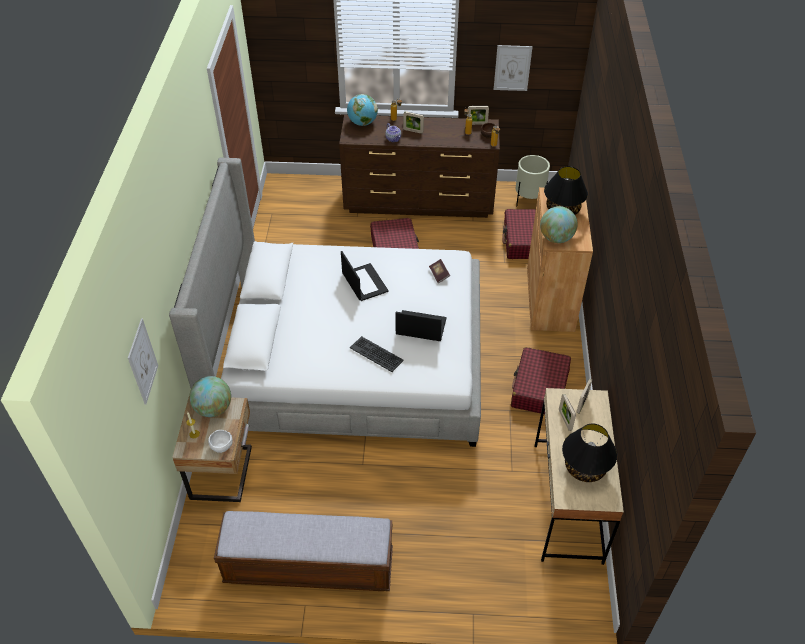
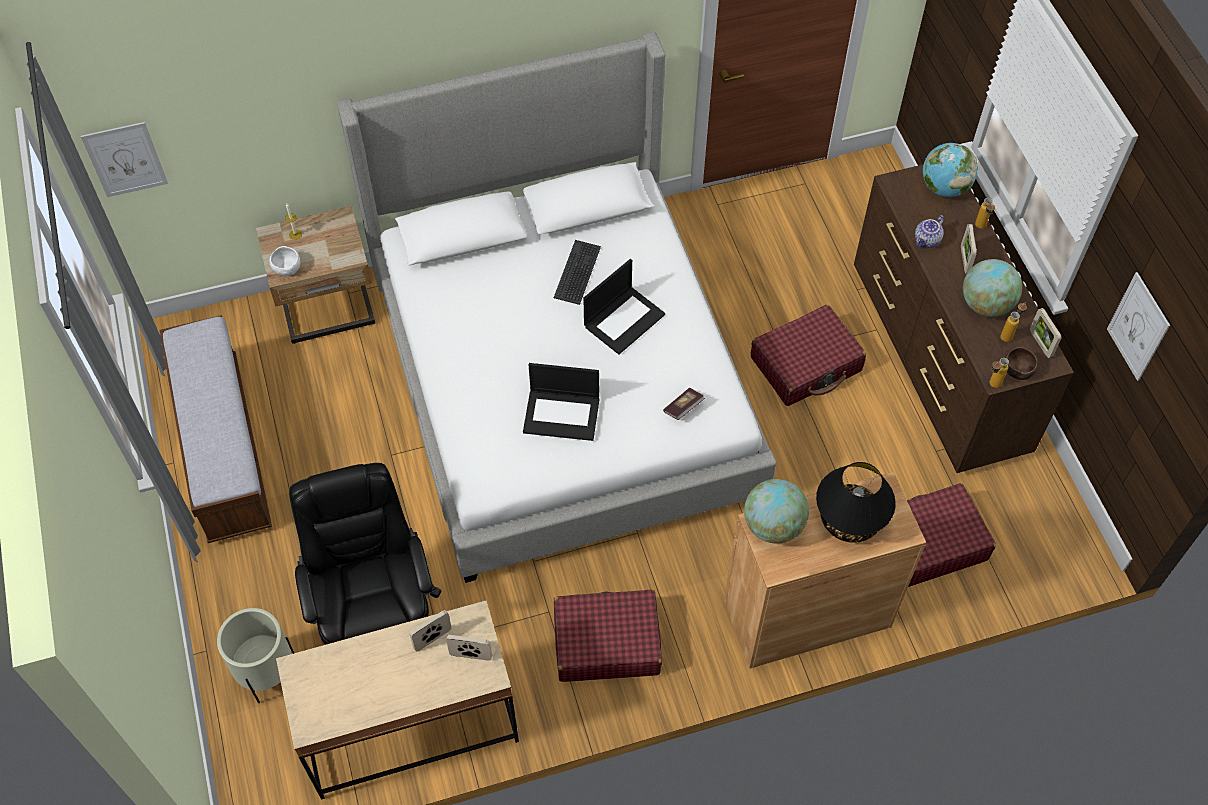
camera: 70 degrees right, 10 degrees up
(142, 362) = (239, 104): picture -> picture (125, 159)
(213, 408) = (339, 237): globe -> globe (985, 304)
(376, 354) = (492, 378): keyboard -> keyboard (578, 272)
(420, 327) = (562, 414): laptop -> laptop turned 105 degrees clockwise
(482, 502) = (377, 617): none -> black office chair
(529, 200) = (1036, 523): beige planter -> beige planter (267, 672)
(585, 468) = (354, 683): black table lamp -> none

